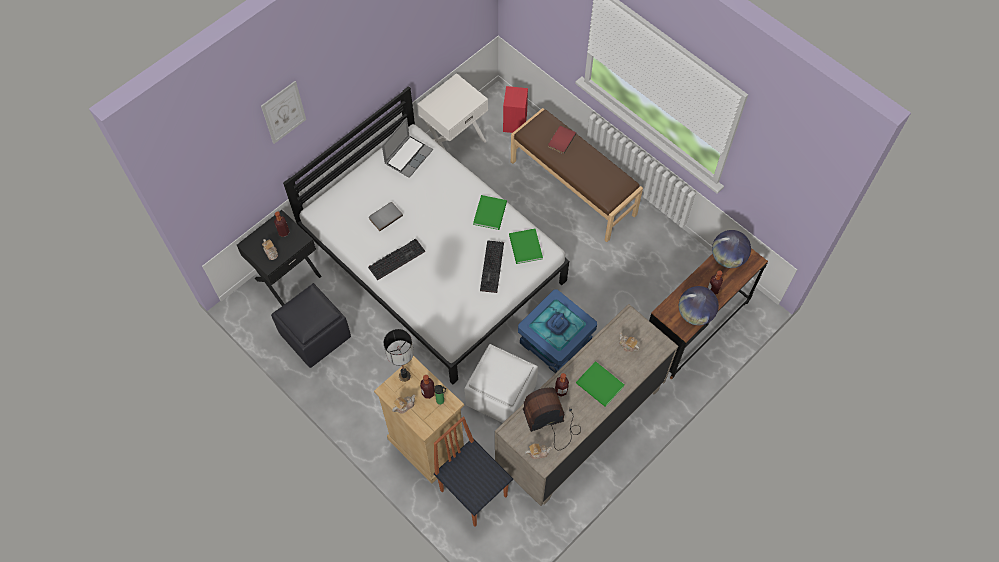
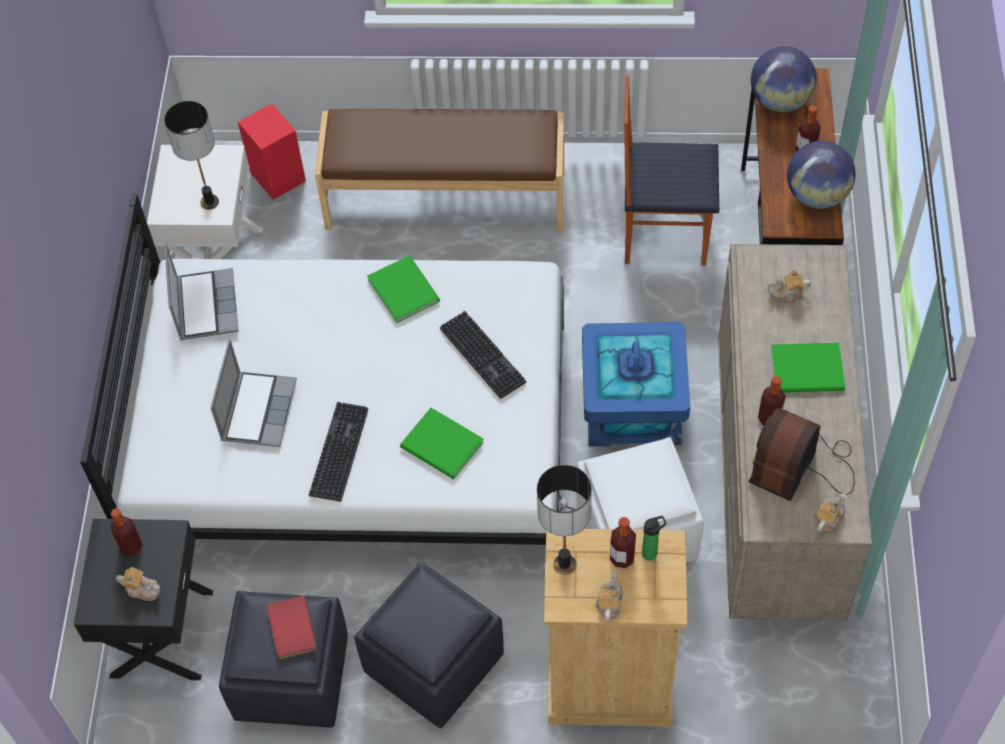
camera: 40 degrees left, 5 degrees down
(283, 112) = (34, 321): picture -> none
(371, 376) = (433, 662): none -> black ottoman
(385, 216) = (257, 409): grey book -> laptop
(450, 113) = (210, 202): none -> table lamp
(474, 492) = (738, 686): chair -> chair (664, 235)
(525, 248) = (500, 297): green book -> green book (442, 447)
(560, 140) = (394, 131): red book -> red book (290, 629)

